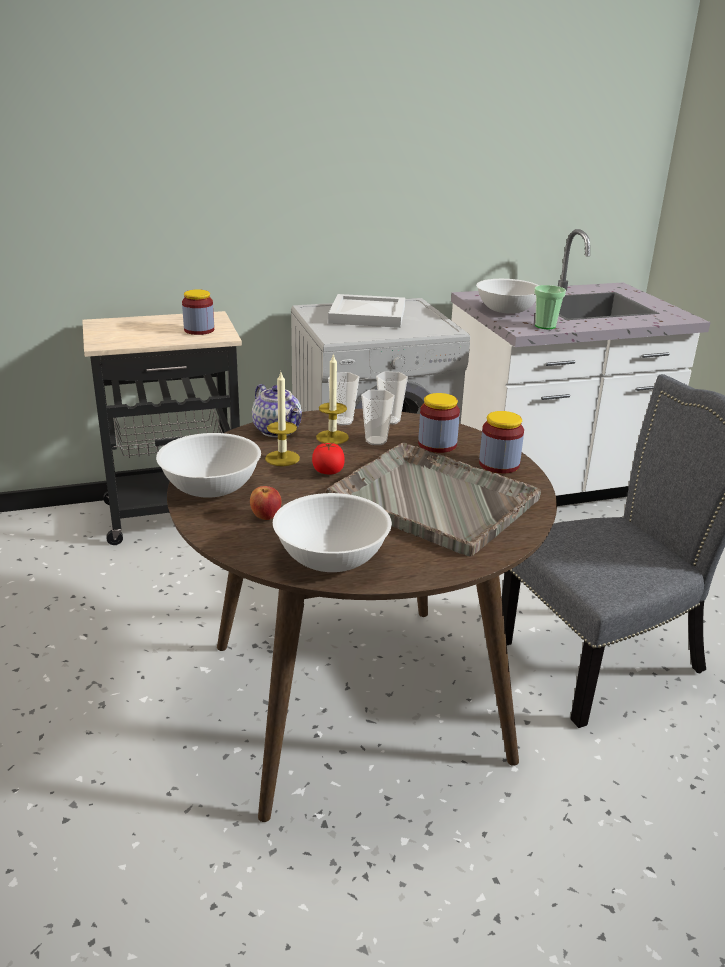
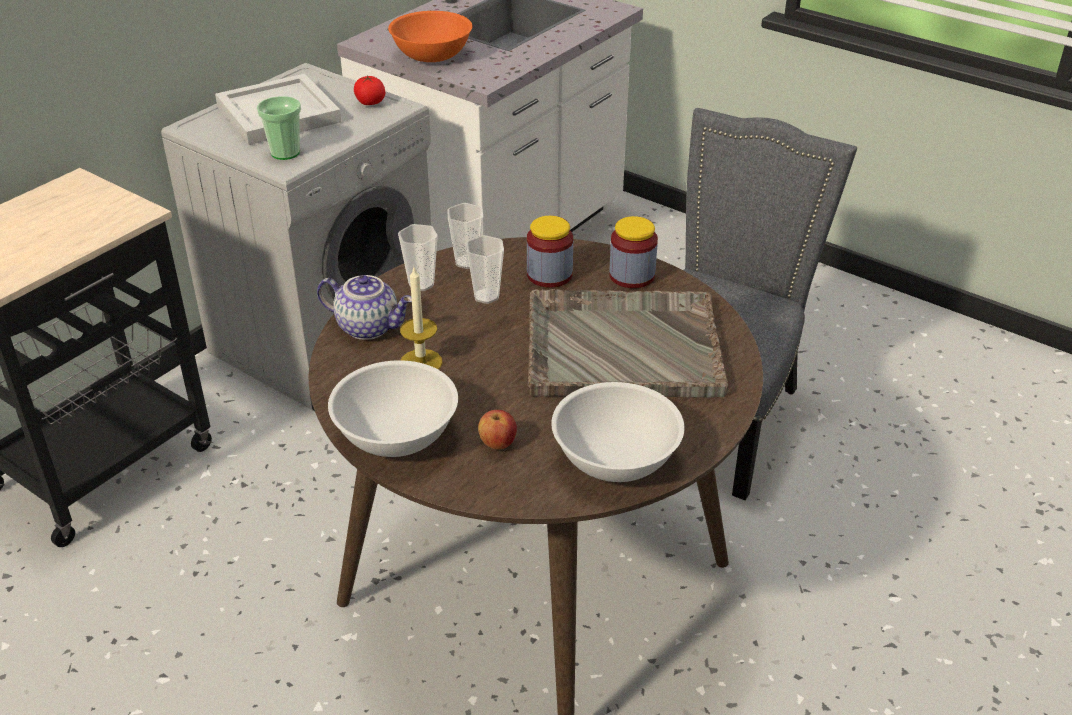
camera: 35 degrees left, 10 degrees up
(199, 330) = (92, 214): jar -> none
(328, 471) = (487, 358): tomato -> tomato (370, 103)
(332, 437) = (437, 311): candle -> none
(506, 310) = (431, 56): white bowl -> orange bowl
(545, 326) = (498, 68): cup -> cup (285, 153)

